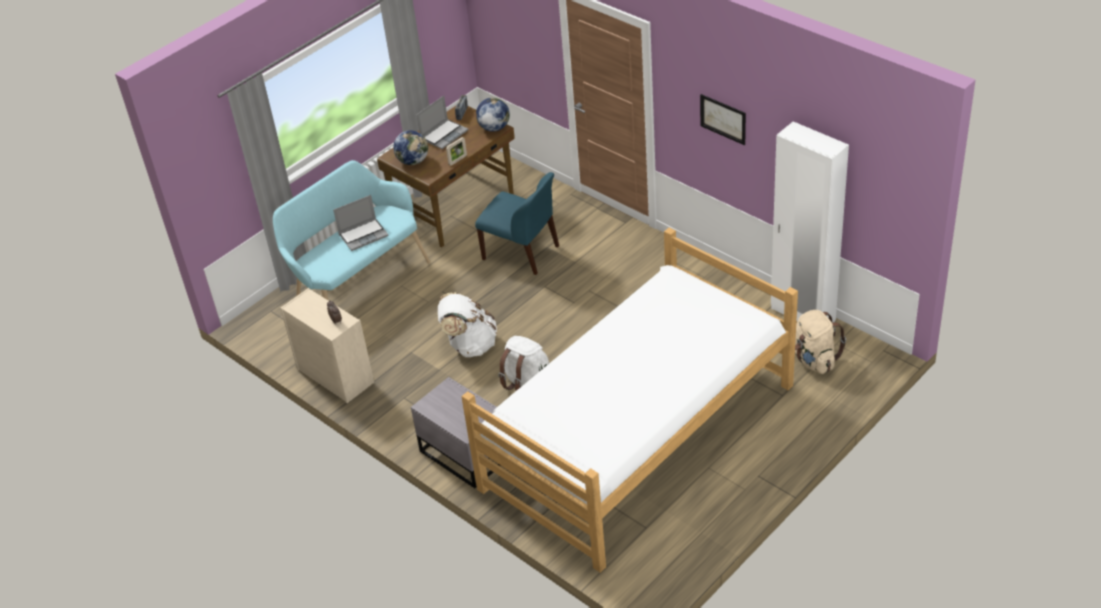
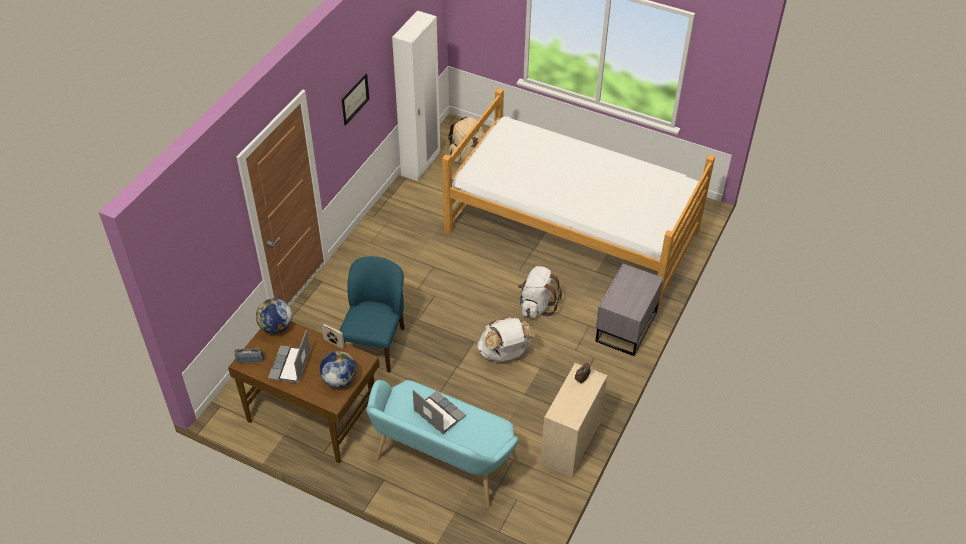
camera: 110 degrees left, 5 degrees up
(444, 135) = (290, 366): laptop -> laptop turned 105 degrees counterclockwise

